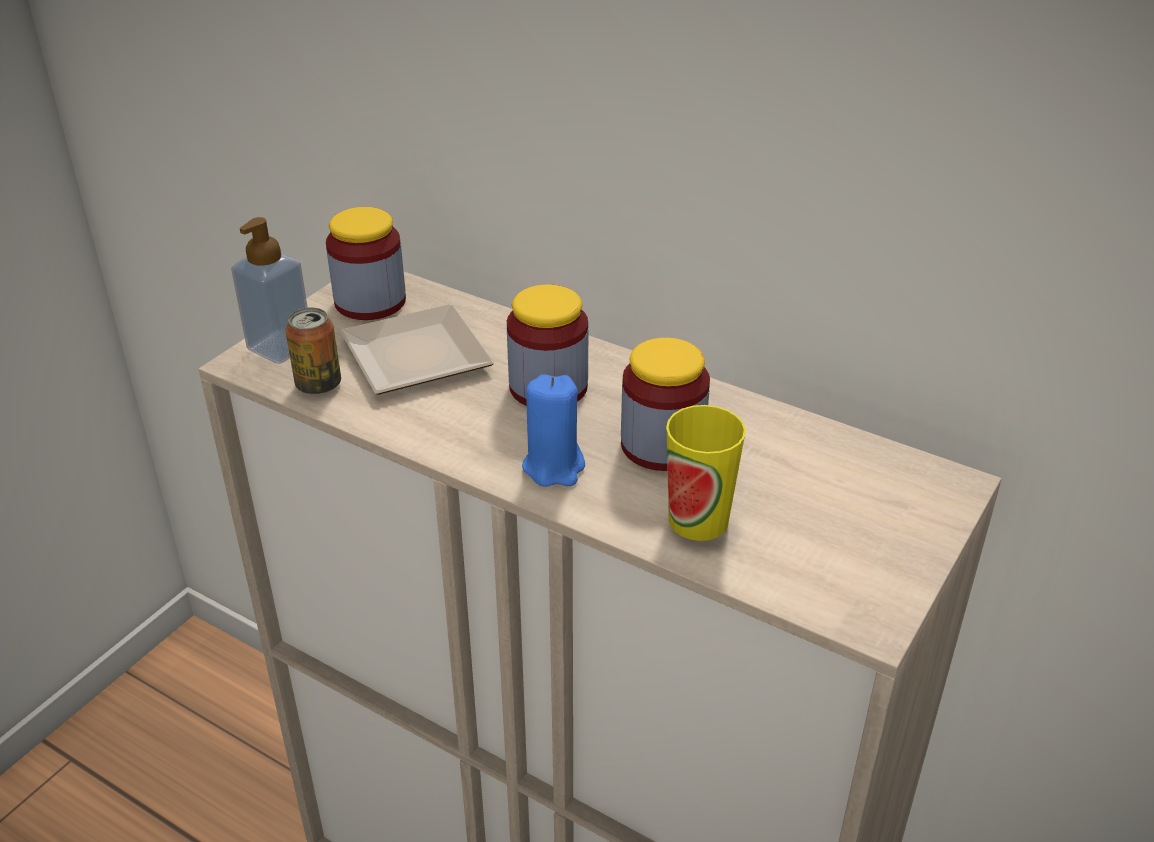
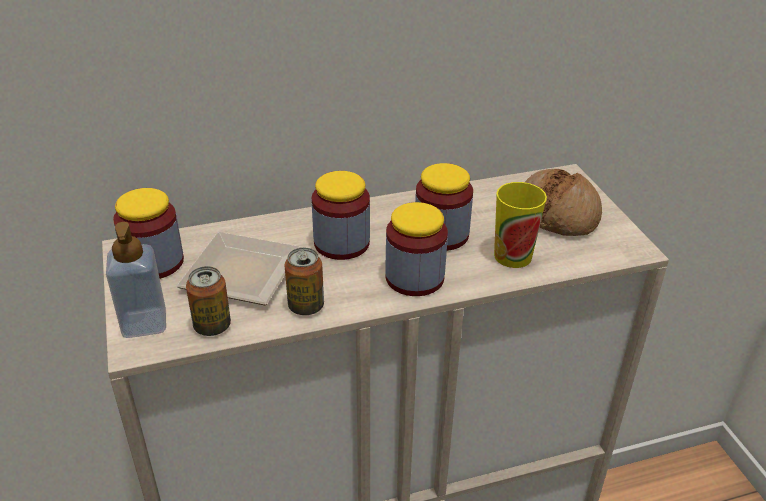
camera: 50 degrees left, 0 degrees up
(414, 421) = (306, 306): none -> can
(554, 467) = (414, 278): blue candle -> jar
(848, 515) = (557, 213): none -> bread

